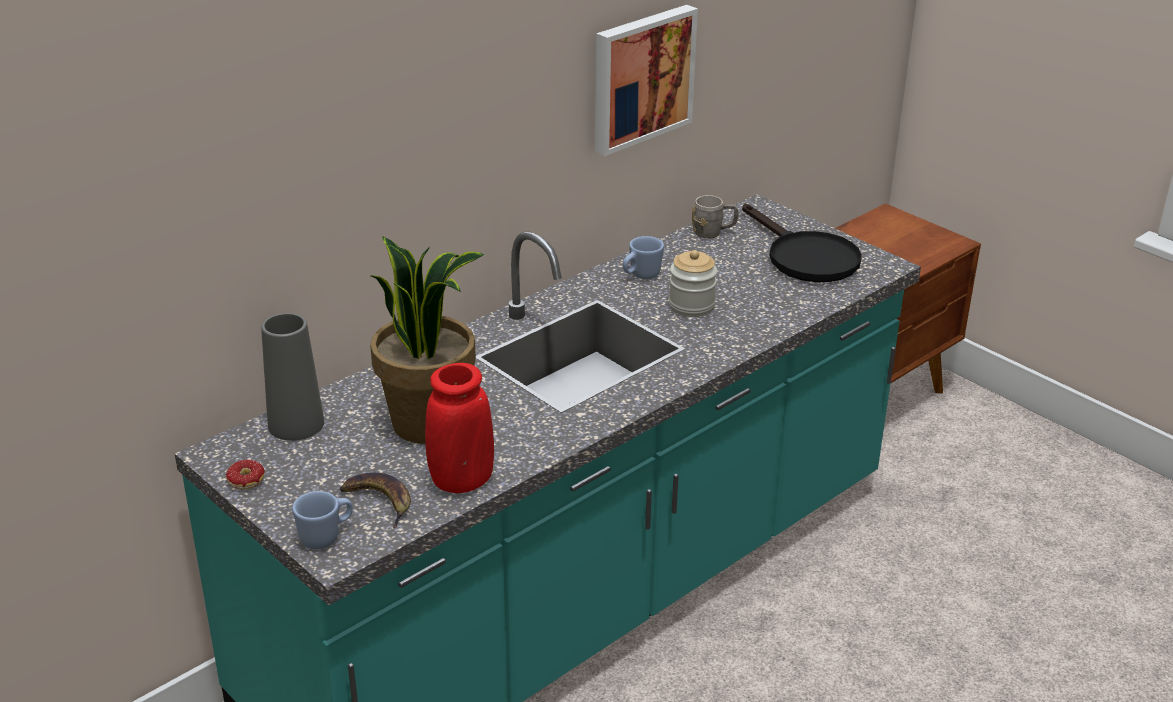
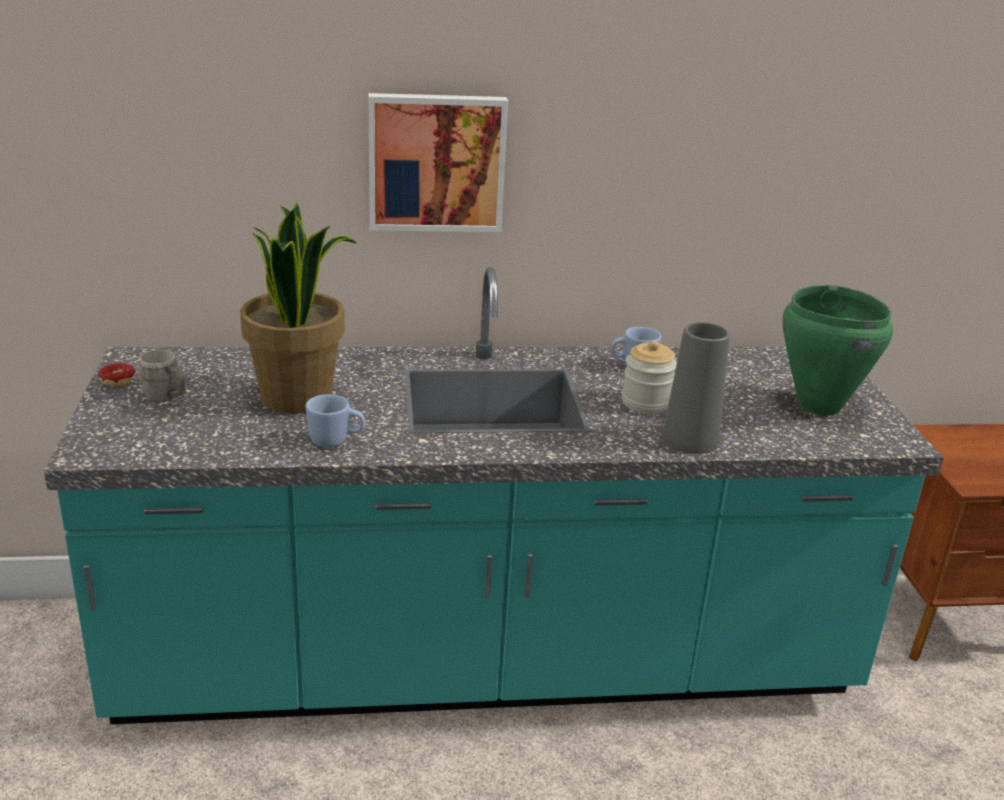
camera: 35 degrees right, 5 degrees down
(296, 424) = (209, 361): grey vase -> grey vase (690, 439)
(326, 537) = (102, 438): blue mug -> blue mug (336, 441)
(380, 501) = (175, 432): banana -> none
(461, 481) = (253, 445): red vase -> none
(640, 77) = (691, 165): picture -> picture (436, 162)
(713, 233) = (750, 359): grey mug -> grey mug (166, 398)
(804, 257) = (818, 406): black frying pan -> green cooking pot

